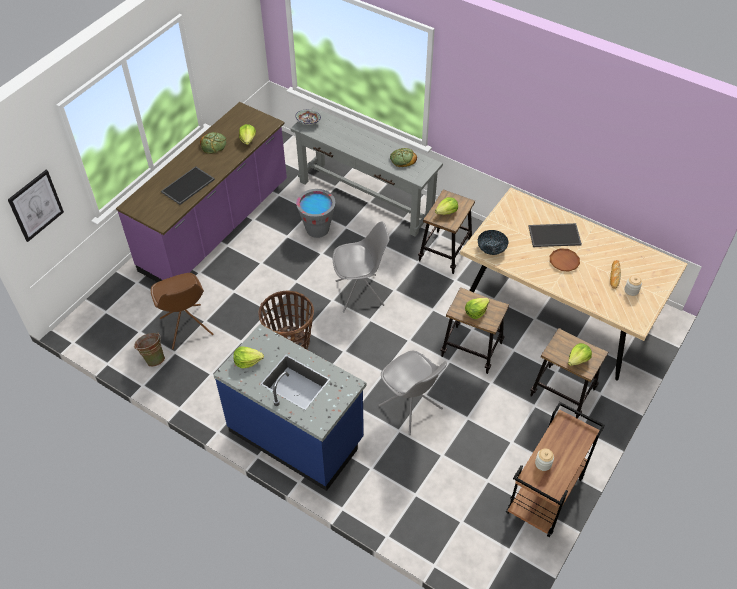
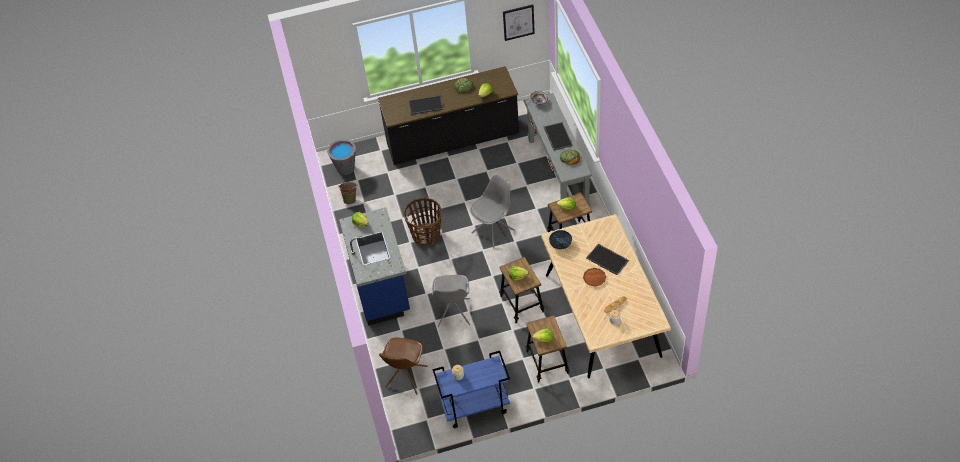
camera: 45 degrees right, 0 degrees up
(36, 205) = (322, 74): picture -> picture (518, 22)
(186, 327) = (382, 192): brown chair -> brown chair (406, 377)
(216, 227) = (453, 141): purple counter -> black counter
(317, 229) = (508, 176): grey bucket -> grey bucket (346, 168)
(360, 293) = (493, 231): grey chair -> grey chair turned 75 degrees counterclockwise
(366, 145) = (557, 136): none -> tray
(545, 496) = (475, 407): brown cart -> blue cart

